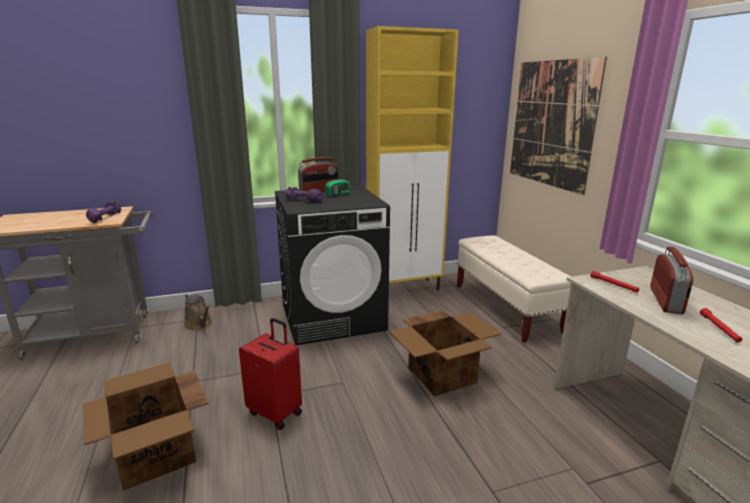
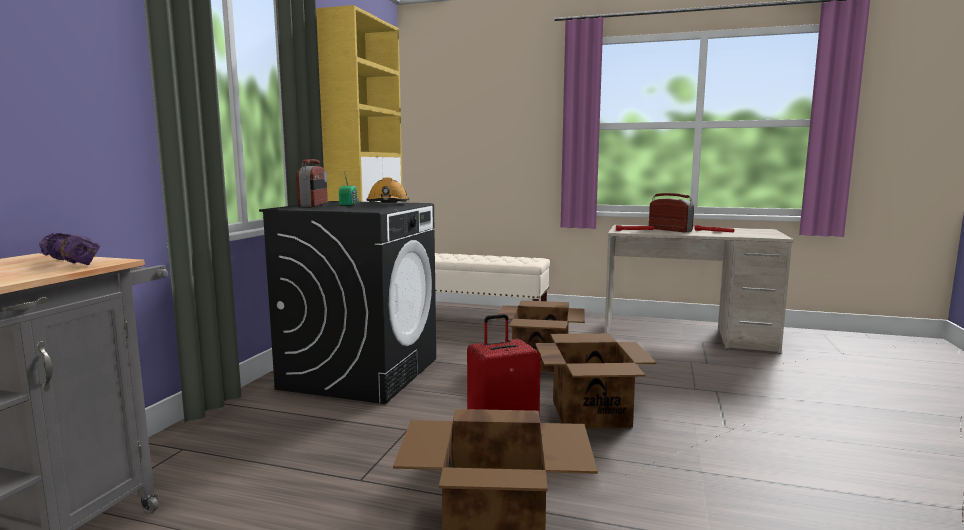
camera: 55 degrees left, 10 degrees down
(199, 325) = (206, 450): brown watering can -> none
(303, 200) = (341, 208): purple dumbbell -> none
(355, 200) = (388, 204): none -> orange hard hat
(362, 438) = (591, 412): none -> cardboard box
(551, 124) = (468, 131): picture -> none

